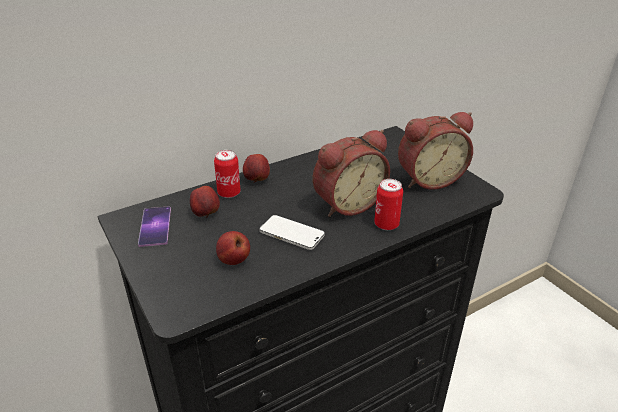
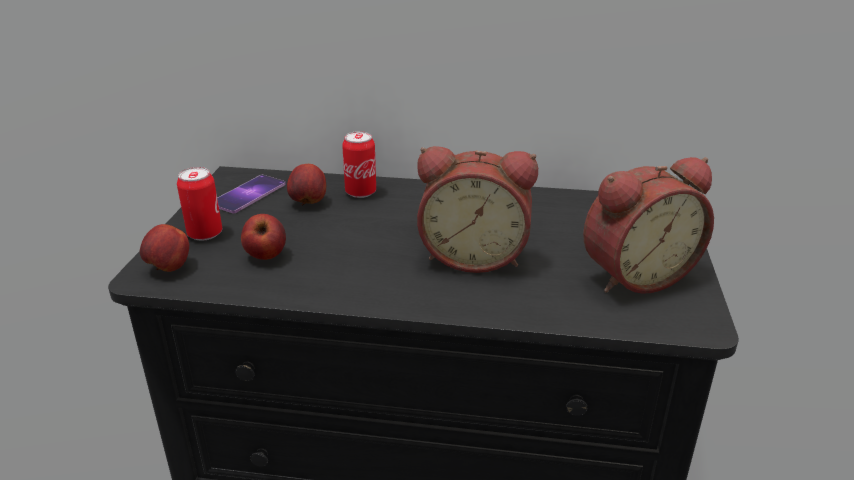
camera: 40 degrees right, 5 degrees down
(257, 180) = (409, 191): apple -> apple (169, 268)
(292, 234) = (361, 258): phone -> none
(386, 224) = (487, 299): can -> can (205, 234)
(428, 179) = (634, 275): alarm clock -> alarm clock turned 45 degrees counterclockwise

